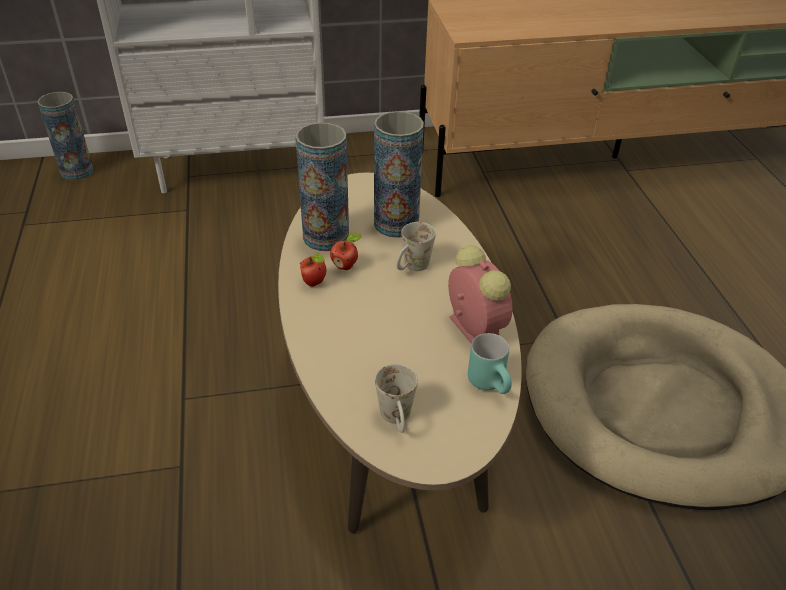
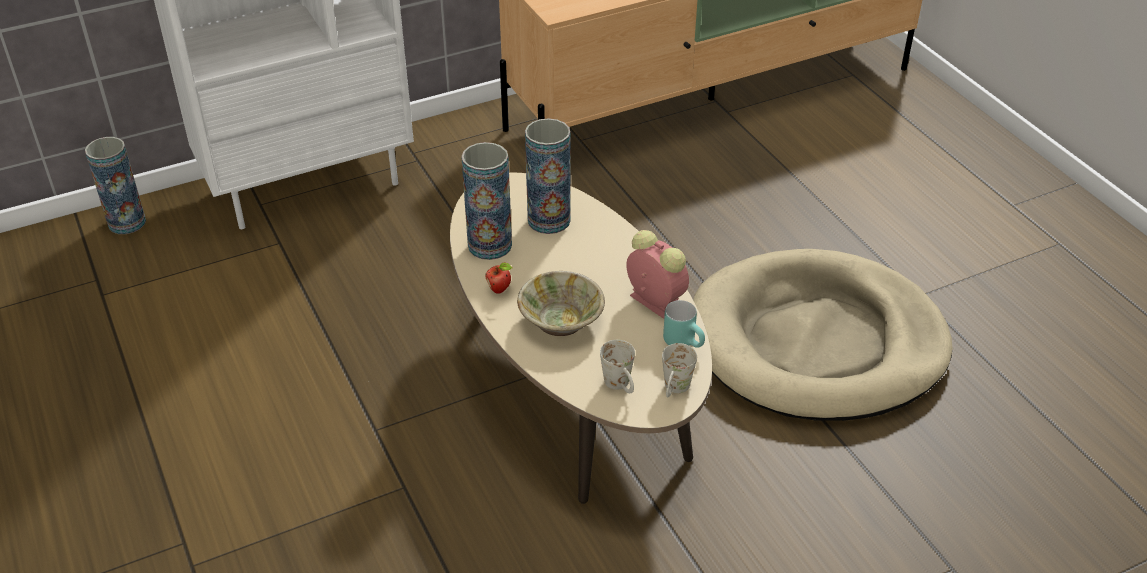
camera: 15 degrees left, 0 degrees up
(346, 266) = (521, 269): apple -> none
(363, 330) = (561, 321): none -> beige bowl
(412, 268) = (580, 259): white mug -> white mug (674, 390)

